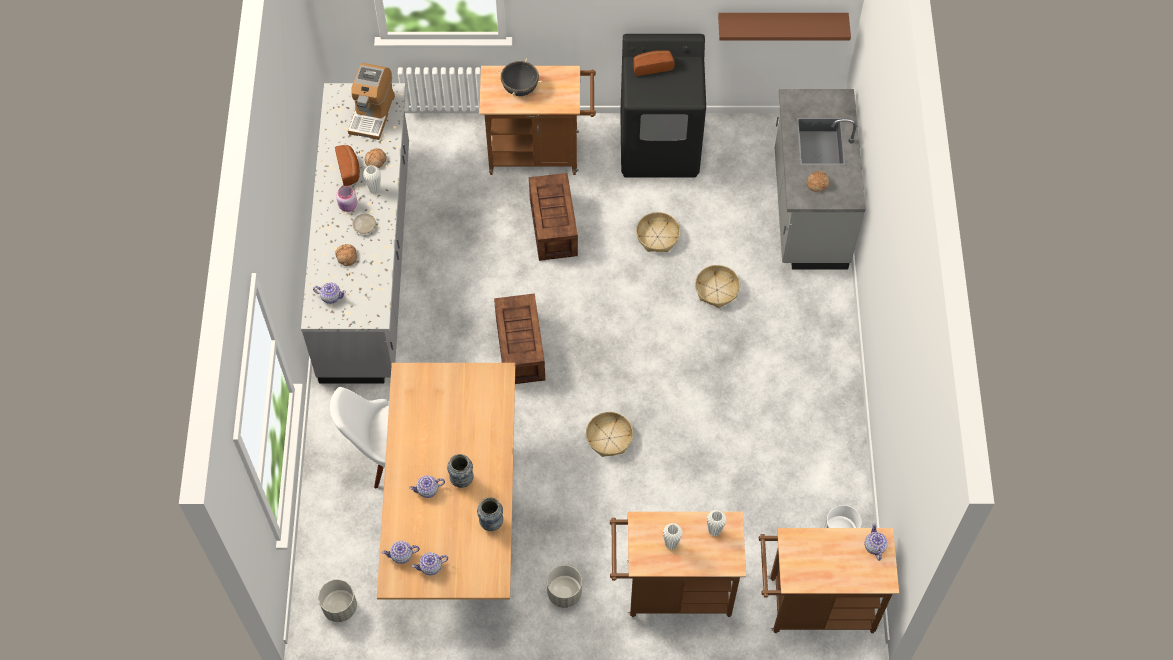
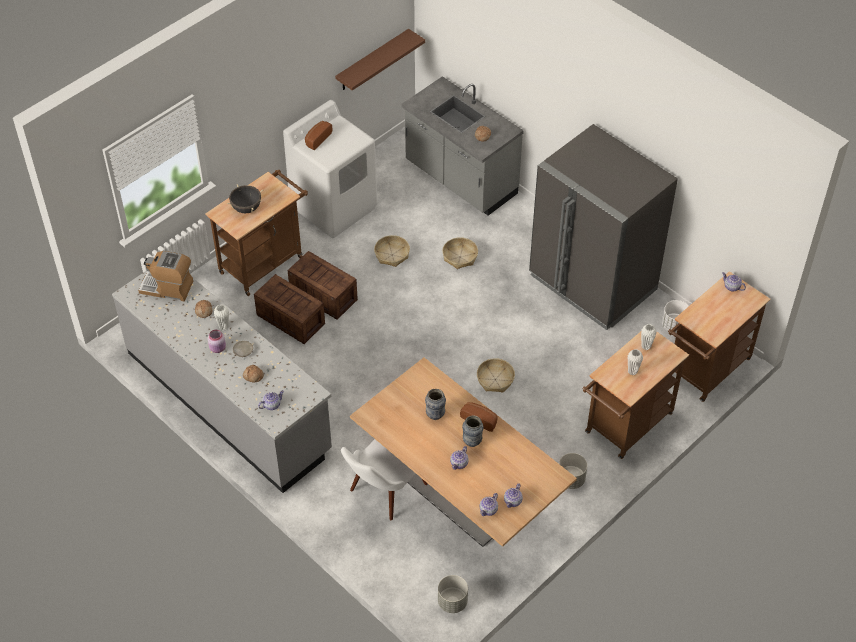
camera: 45 degrees left, 10 degrees down
(349, 169) = (192, 328): bread -> bread (480, 419)
(372, 113) = (167, 287): coffee machine -> coffee machine turned 135 degrees clockwise
(491, 523) = (517, 449): vase -> vase (435, 415)
(520, 348) = (384, 374): crate -> crate (289, 319)
(660, 146) = (334, 207): black washing machine -> white washing machine
(811, 422) = (592, 283): none -> grey fridge

